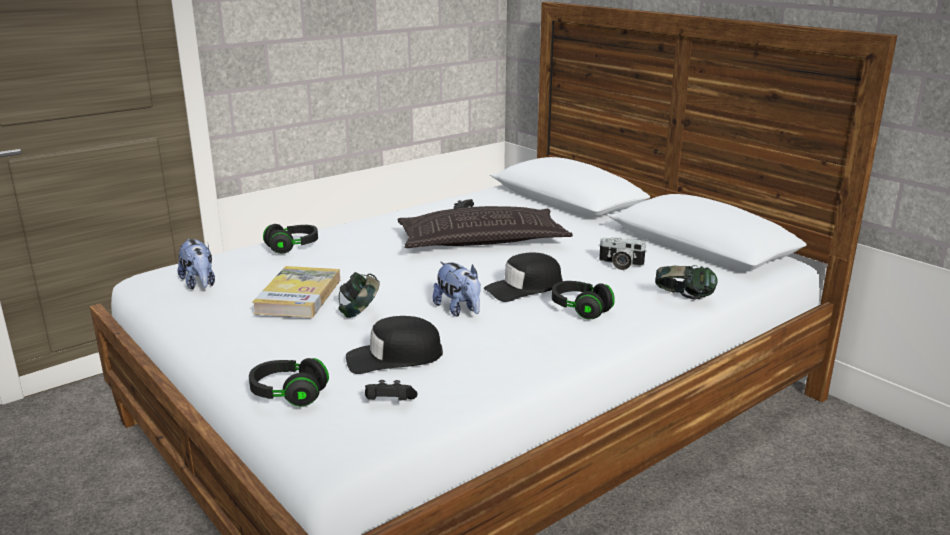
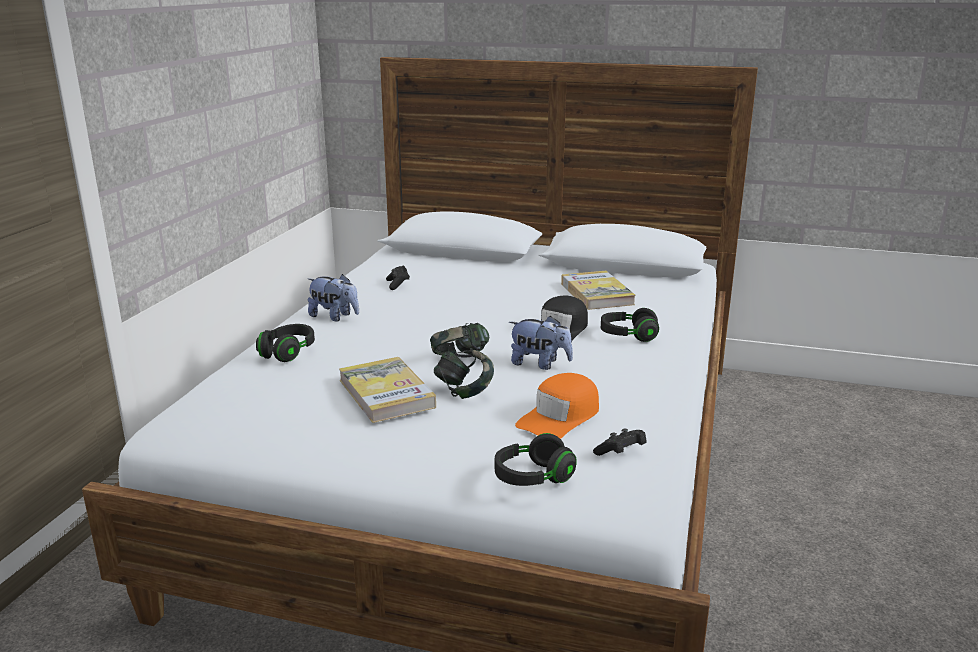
camera: 35 degrees left, 0 degrees up
(199, 284) = (252, 415): plush toy -> plush toy (334, 317)
(394, 357) = (560, 417): black cap -> orange cap
(482, 241) = (457, 302): pillow -> none
(620, 264) = (596, 294): camera -> book
(684, 299) = (681, 308): headphones -> headphones (460, 359)

